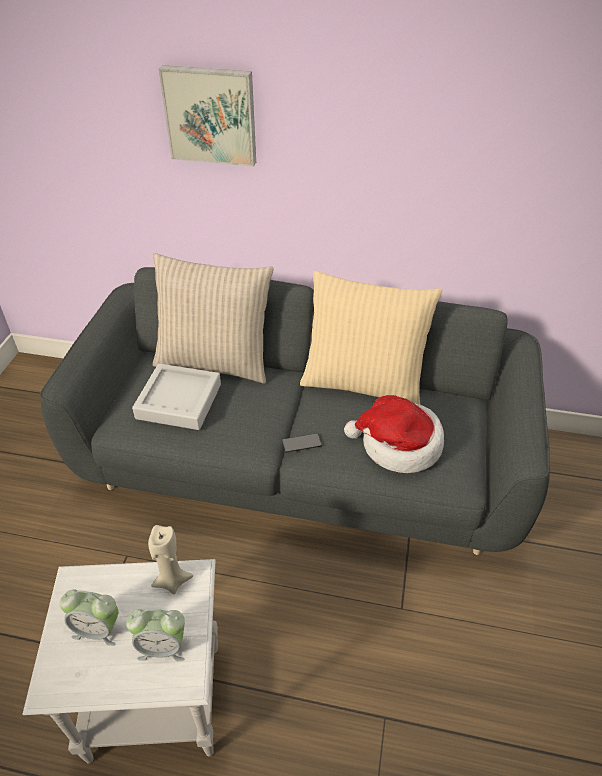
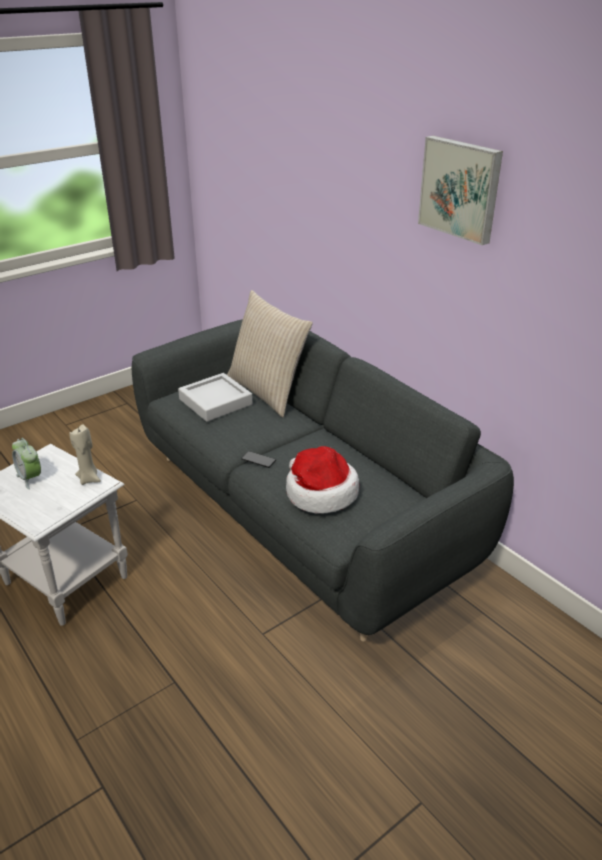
camera: 40 degrees right, 10 degrees down
(162, 647) = (46, 503): alarm clock -> none
(211, 115) = (321, 198): picture -> picture (461, 189)
(363, 383) = (350, 448): beige pillow -> none

